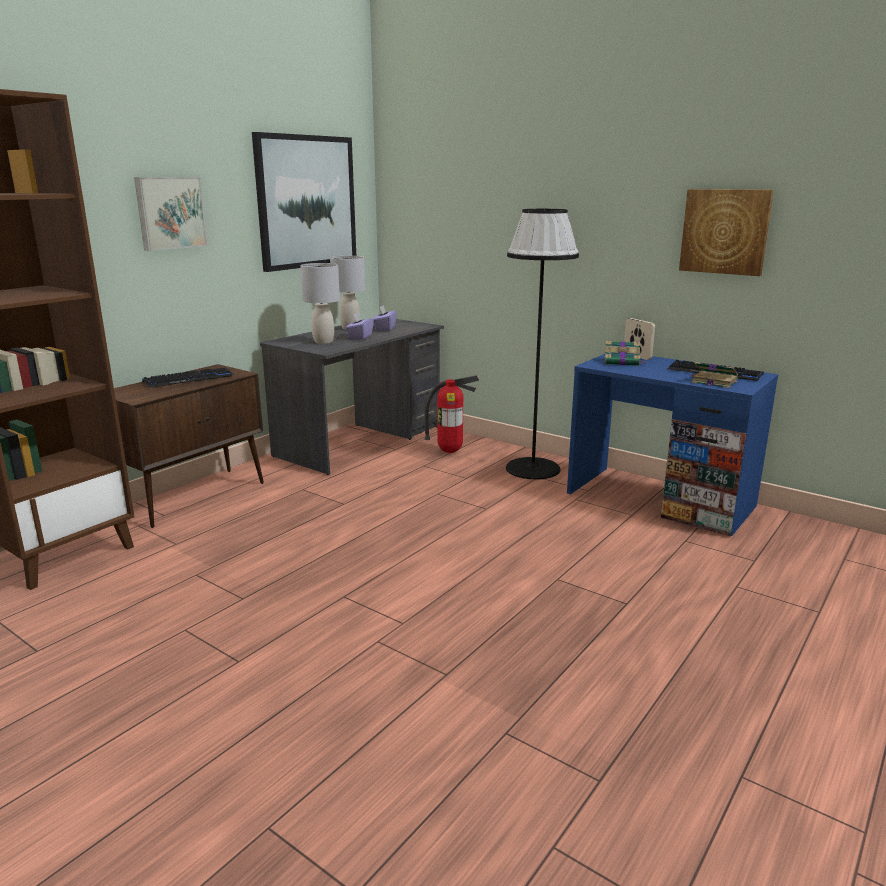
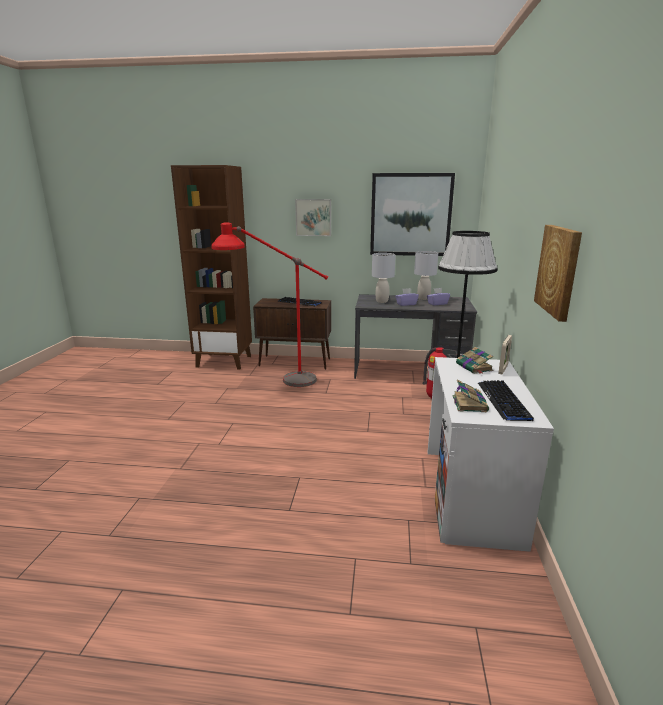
camera: 60 degrees right, 0 degrees up
(246, 529) = (275, 382): none -> red floor lamp
(660, 499) = (471, 494): blue desk -> white desk

